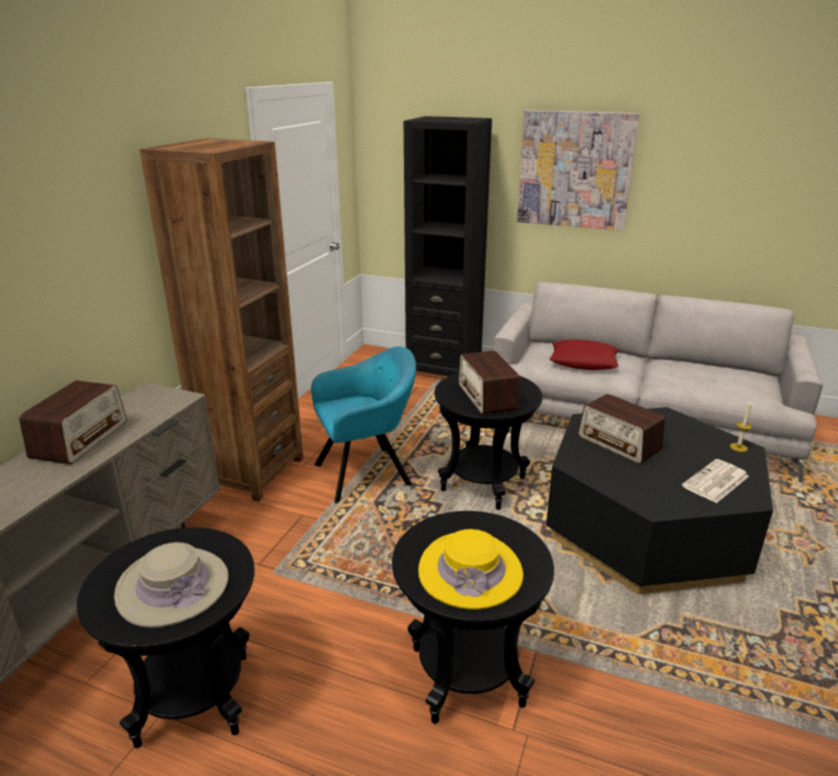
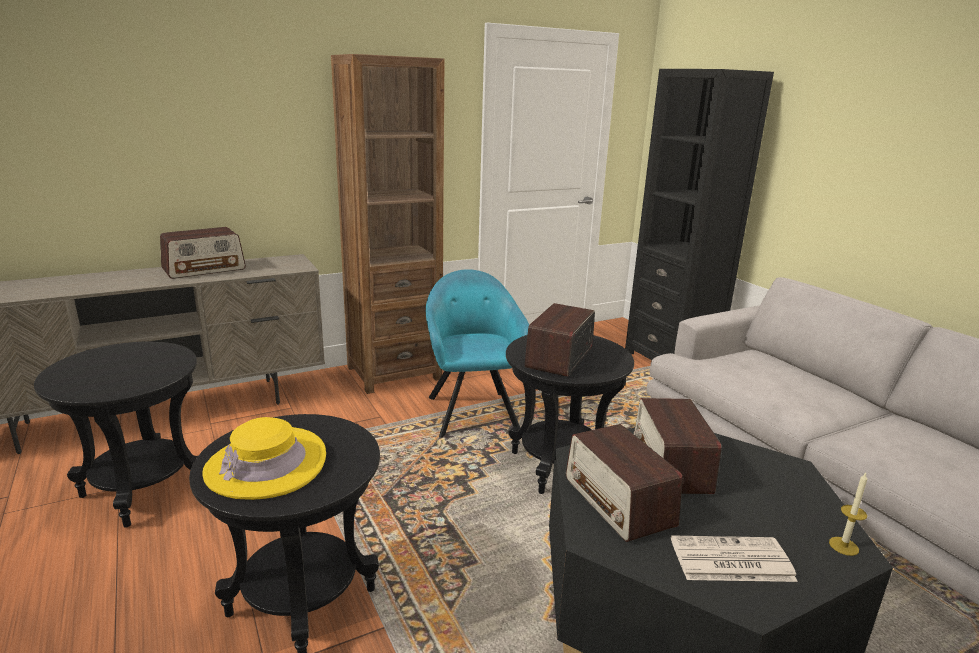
camera: 40 degrees right, 5 degrees down
(173, 587) = (112, 373): beige hat -> none
(367, 473) = (472, 411): turquoise armchair -> turquoise armchair turned 120 degrees counterclockwise
(575, 170) = (864, 140): picture -> none
(583, 361) = (777, 382): red pillow -> none
(631, 480) = (618, 502): none -> radio

